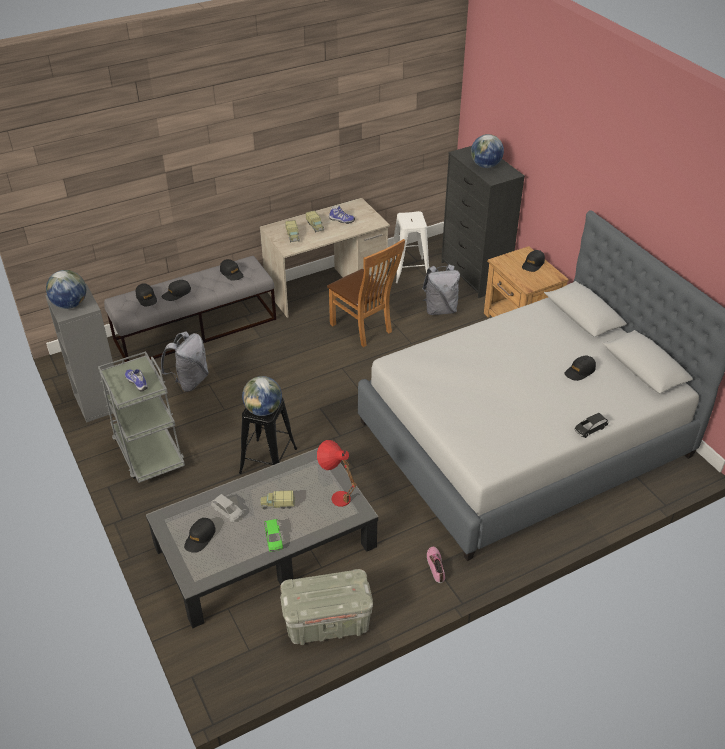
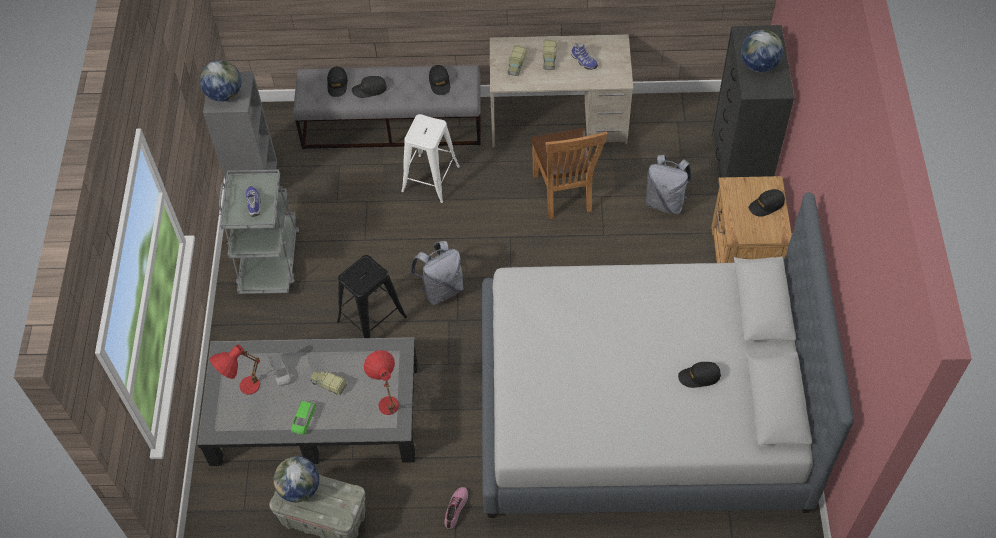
camera: 30 degrees right, 15 degrees up
(189, 381) = (351, 190): grey backpack -> grey backpack (441, 289)
(200, 538) = (242, 388): black cap -> red table lamp
(263, 410) = (360, 280): globe -> globe (299, 488)
(409, 270) = (667, 132): white stool -> white stool (430, 178)
(590, 429) = (655, 452): black toy car -> none

